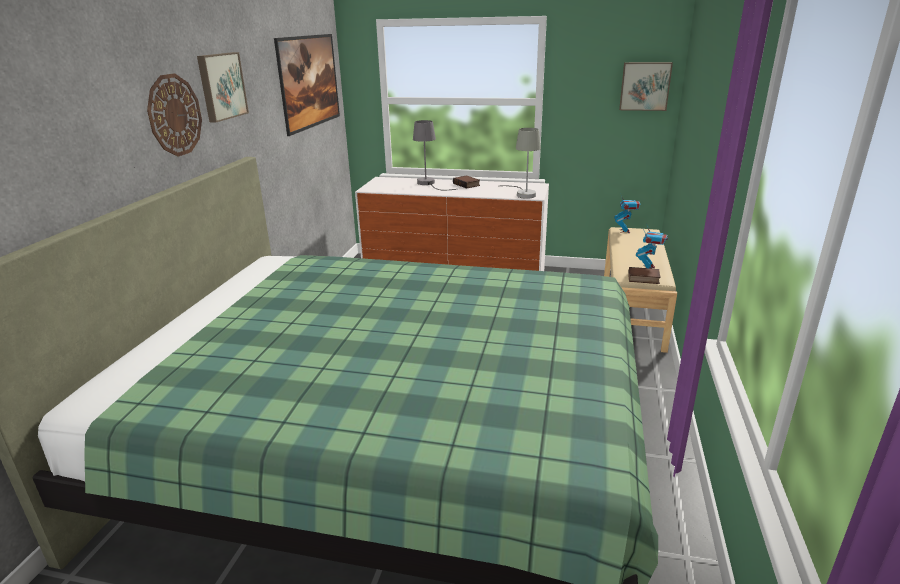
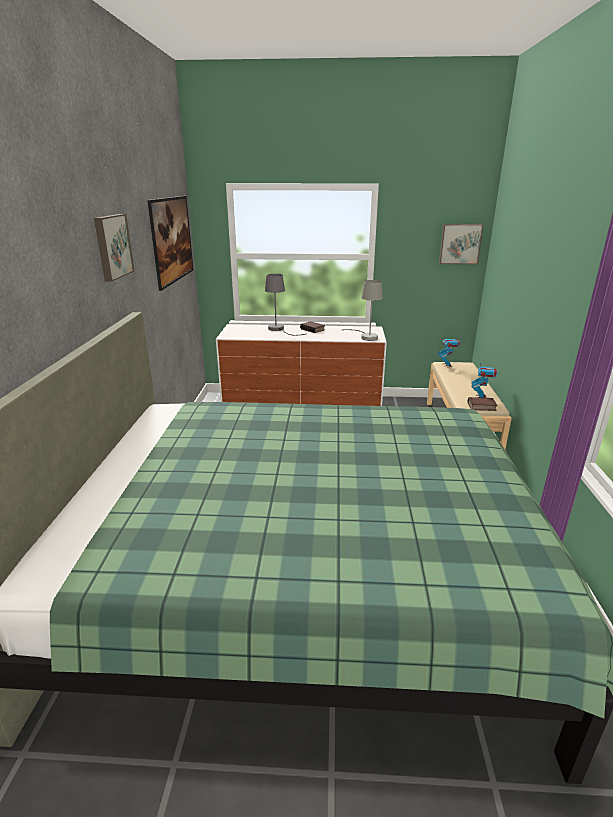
camera: 10 degrees left, 0 degrees up
(174, 115) = (79, 276): wall clock -> none

